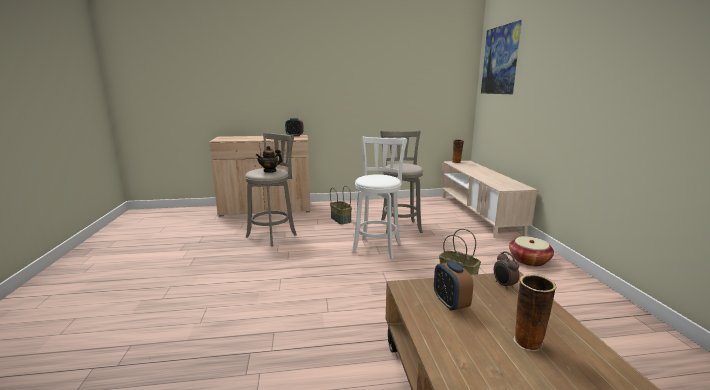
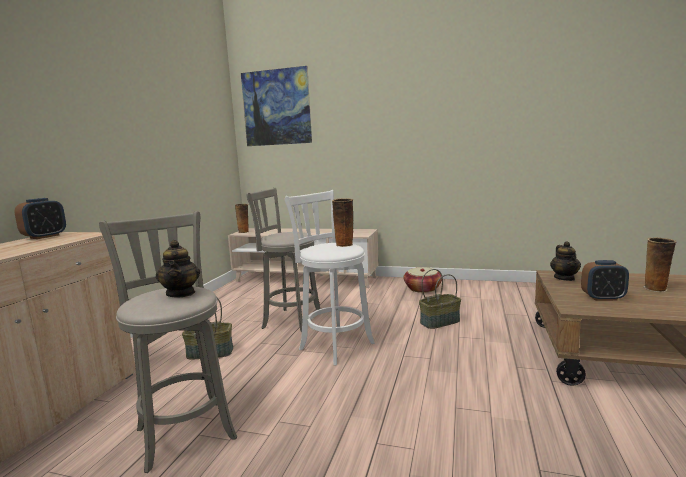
camera: 65 degrees left, 5 degrees down
(385, 179) = (344, 245): none -> vase
(504, 285) = (564, 278): alarm clock -> teapot

